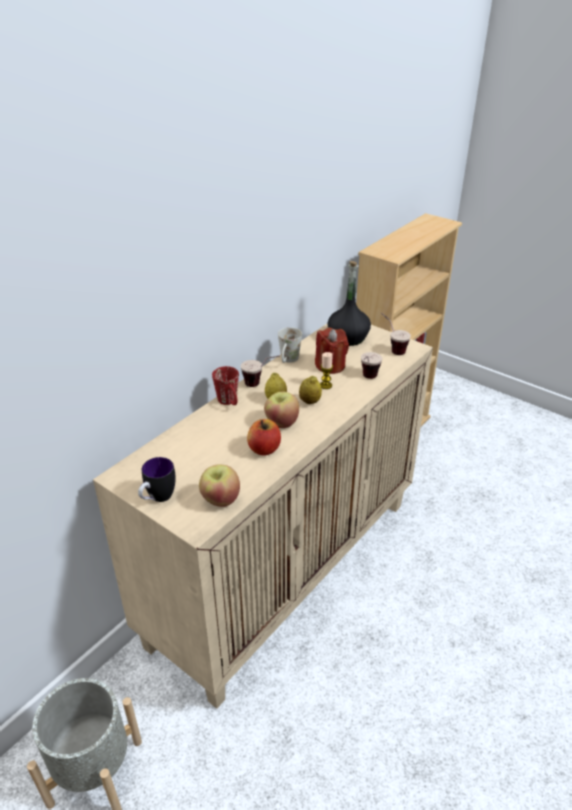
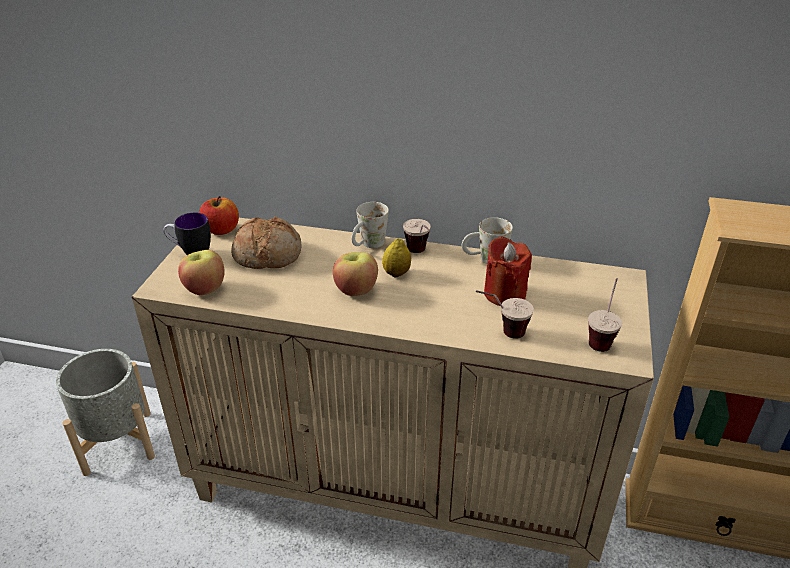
camera: 65 degrees right, 0 degrees up
(199, 454) = (268, 254): none -> bread
(230, 402) = (368, 245): red mug -> white mug
(264, 449) = (300, 291): apple -> apple (221, 230)
(310, 401) = (412, 298): lemon -> none
(326, 385) = (457, 301): candle -> none
(348, 338) = (588, 291): black bottle -> none

